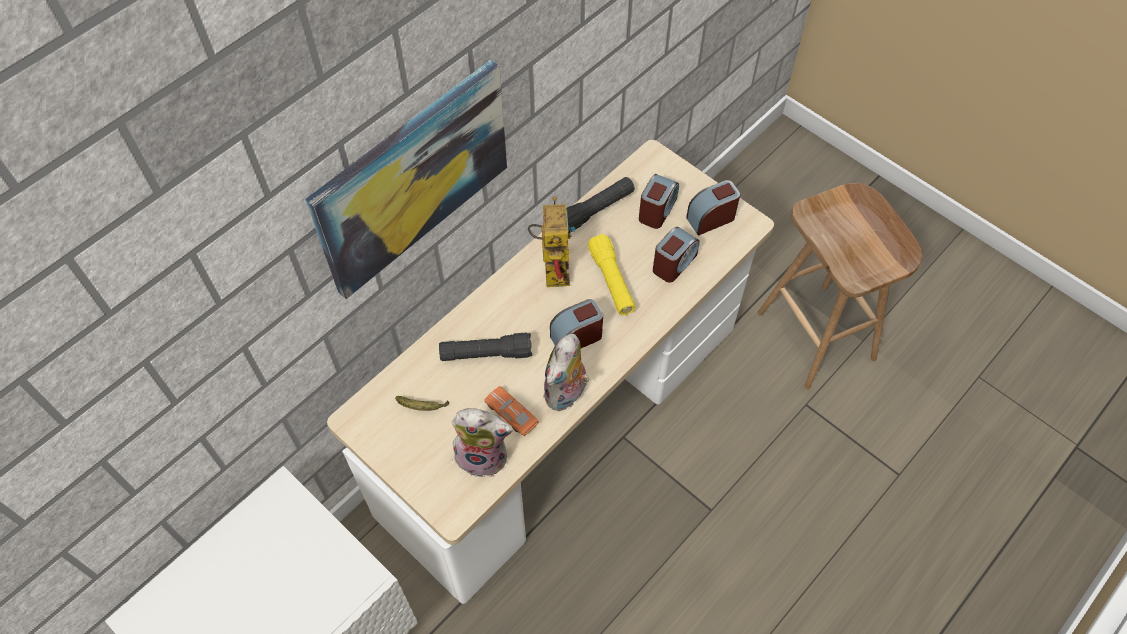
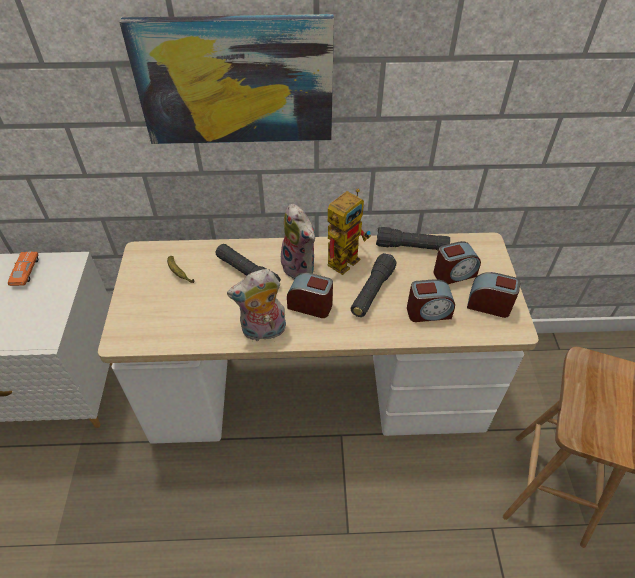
camera: 45 degrees right, 10 degrees down
(484, 455) = (174, 325): plush toy -> plush toy (301, 267)
(511, 414) = (218, 316): orange toy car -> orange toy car (25, 272)
(611, 281) = (372, 291): yellow flashlight -> black flashlight

